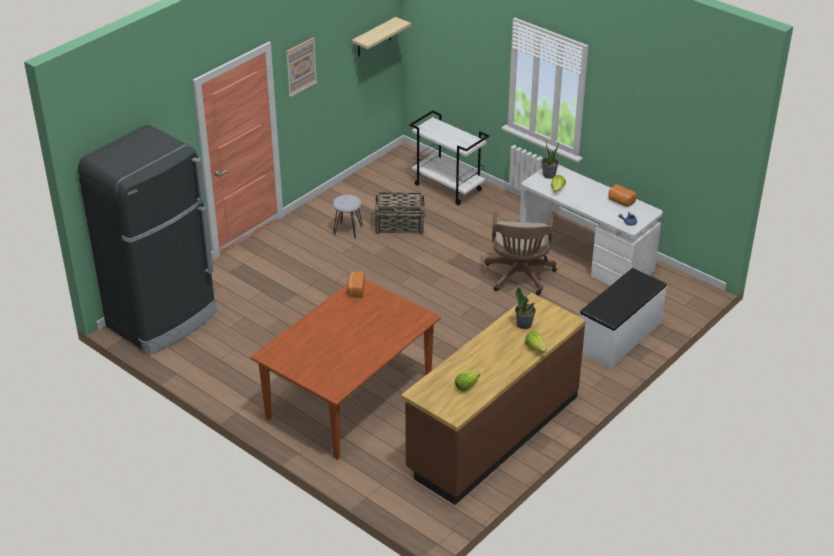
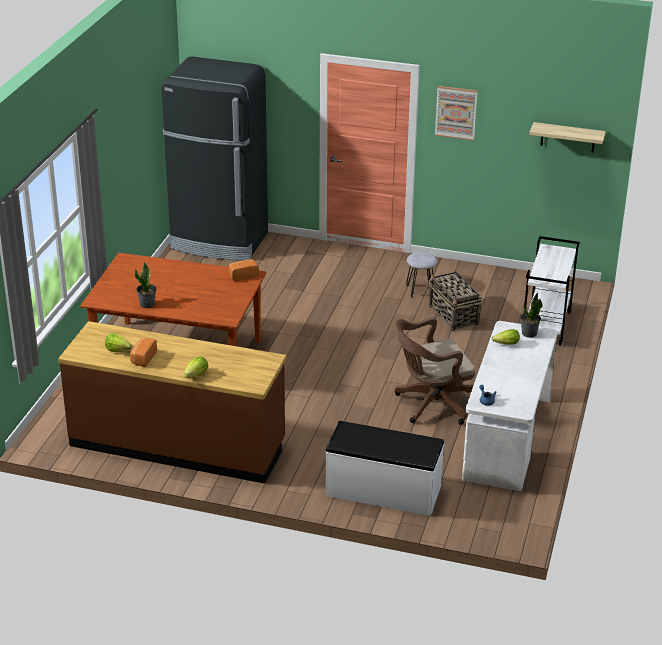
camera: 65 degrees right, 5 degrees down
(524, 324) = (231, 361): potted plant -> potted plant (147, 304)
(620, 202) = (521, 388): bread -> bread (142, 358)

